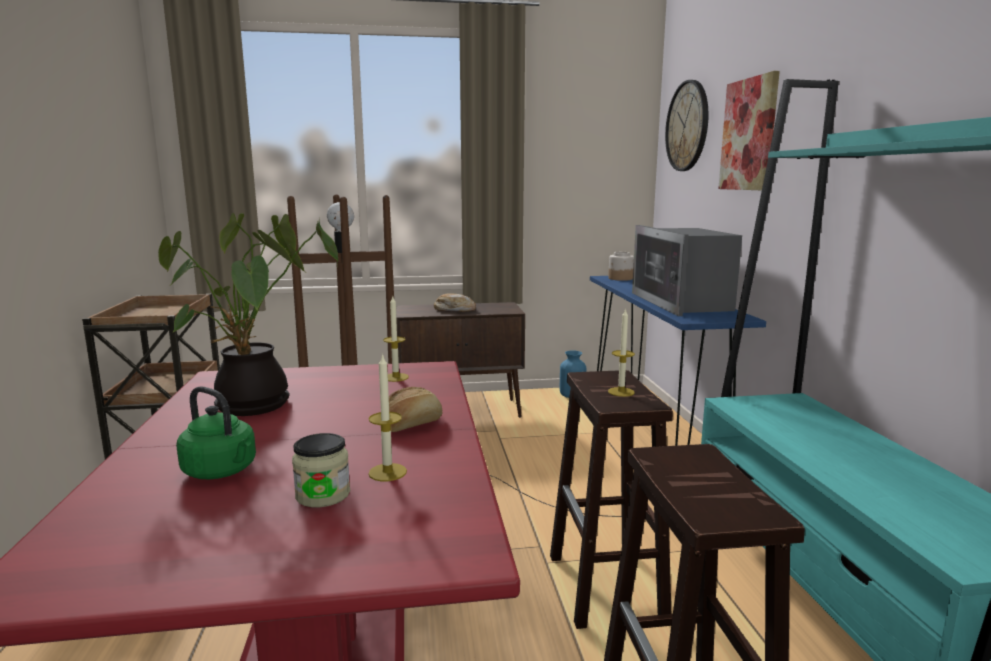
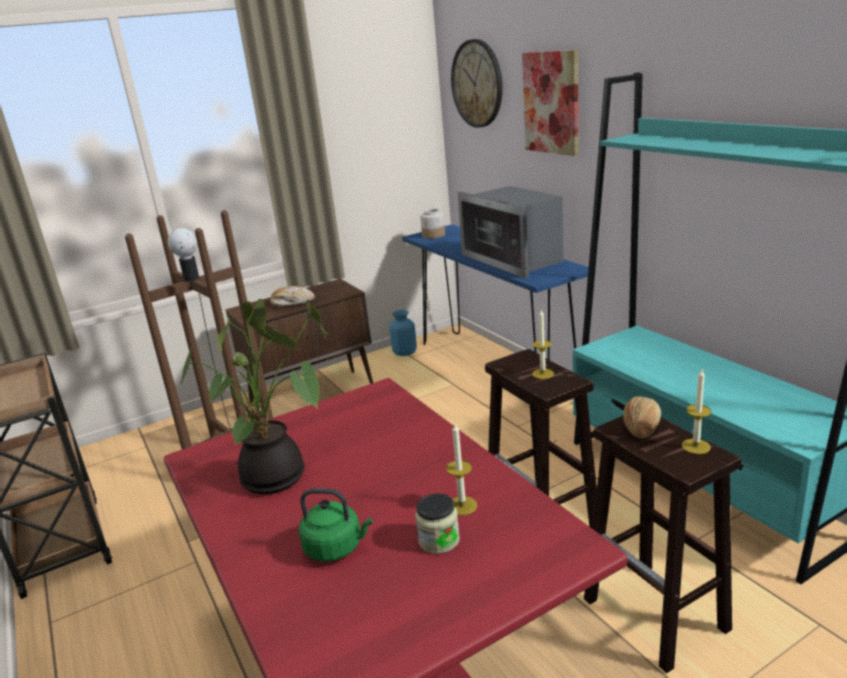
camera: 20 degrees left, 10 degrees up
(395, 377) = (360, 411): candle -> candle (696, 446)
(411, 425) = (430, 457): bread -> bread (641, 427)

